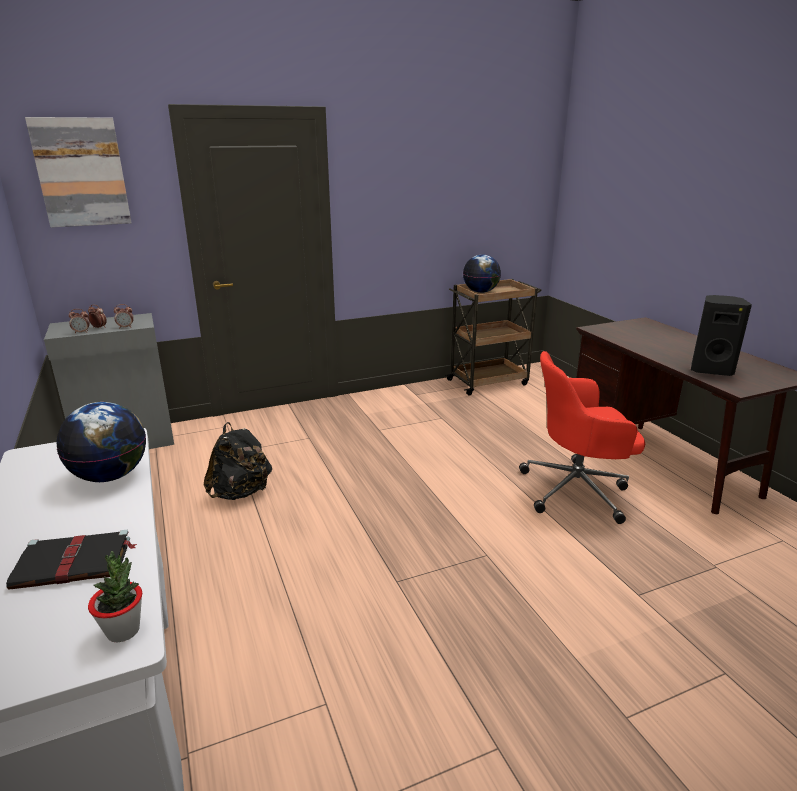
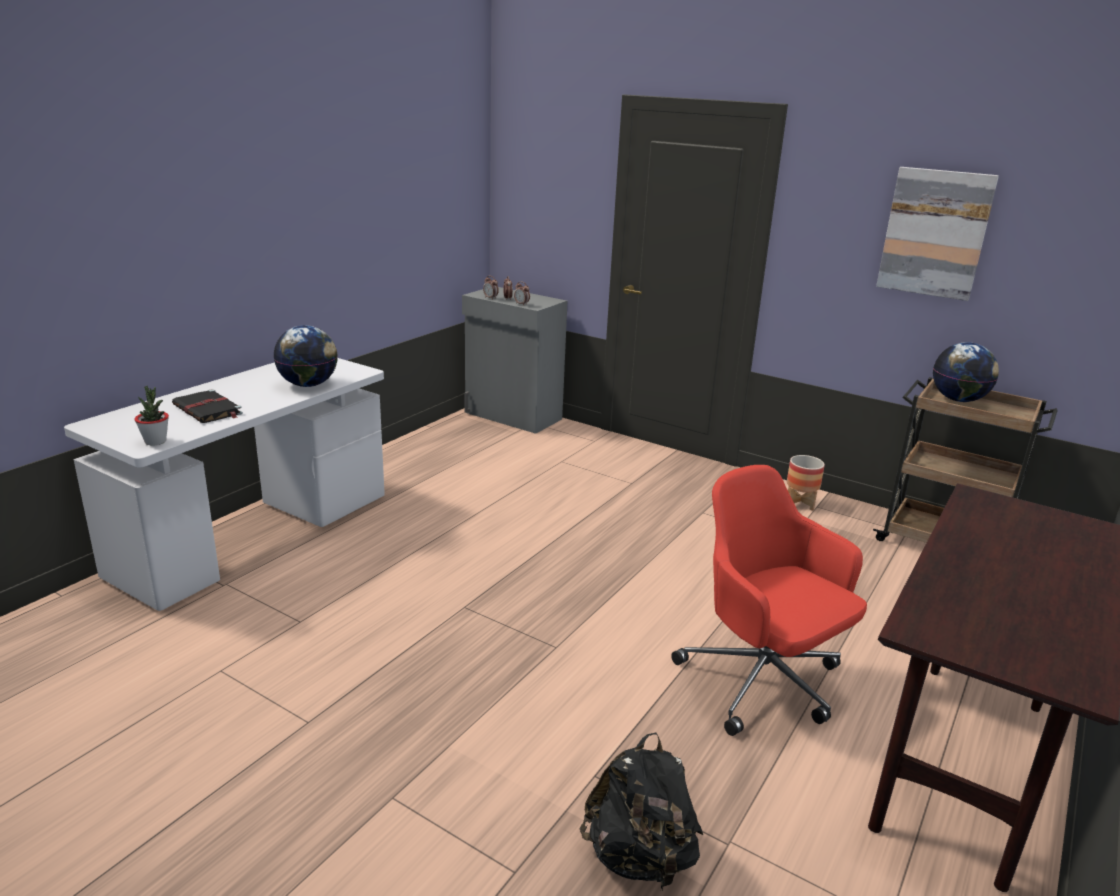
camera: 55 degrees right, 0 degrees up
(81, 172) = (542, 155): picture -> picture (935, 233)
(241, 492) = (505, 488): black backpack -> black backpack (639, 857)
(406, 397) = (800, 503): none -> planter
(710, 370) = (962, 603): black speaker -> none

